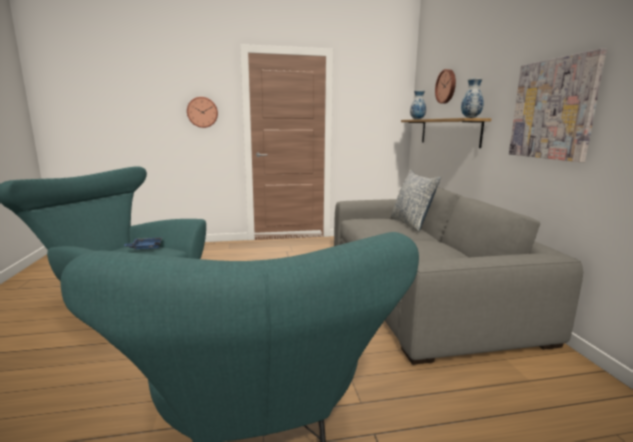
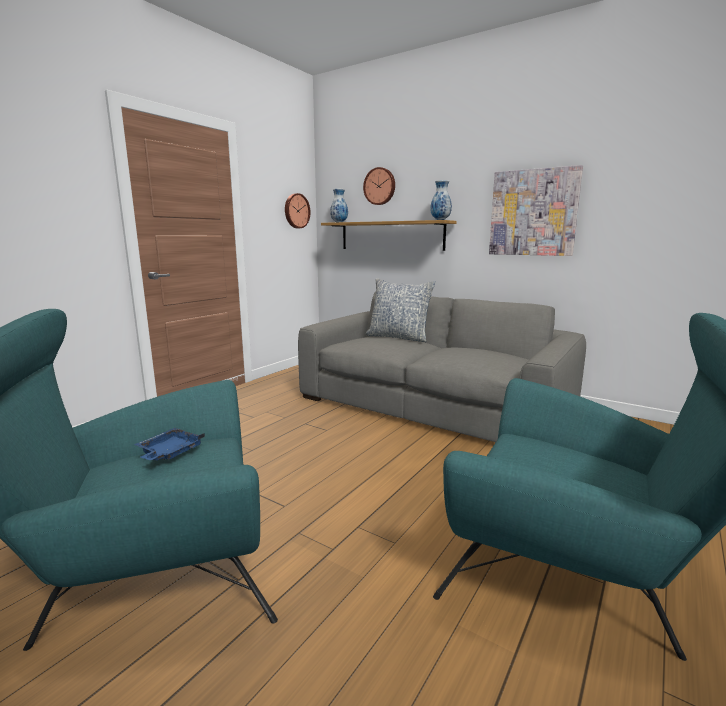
camera: 45 degrees left, 0 degrees up
(202, 112) = (48, 203): wall clock -> wall clock (296, 211)

